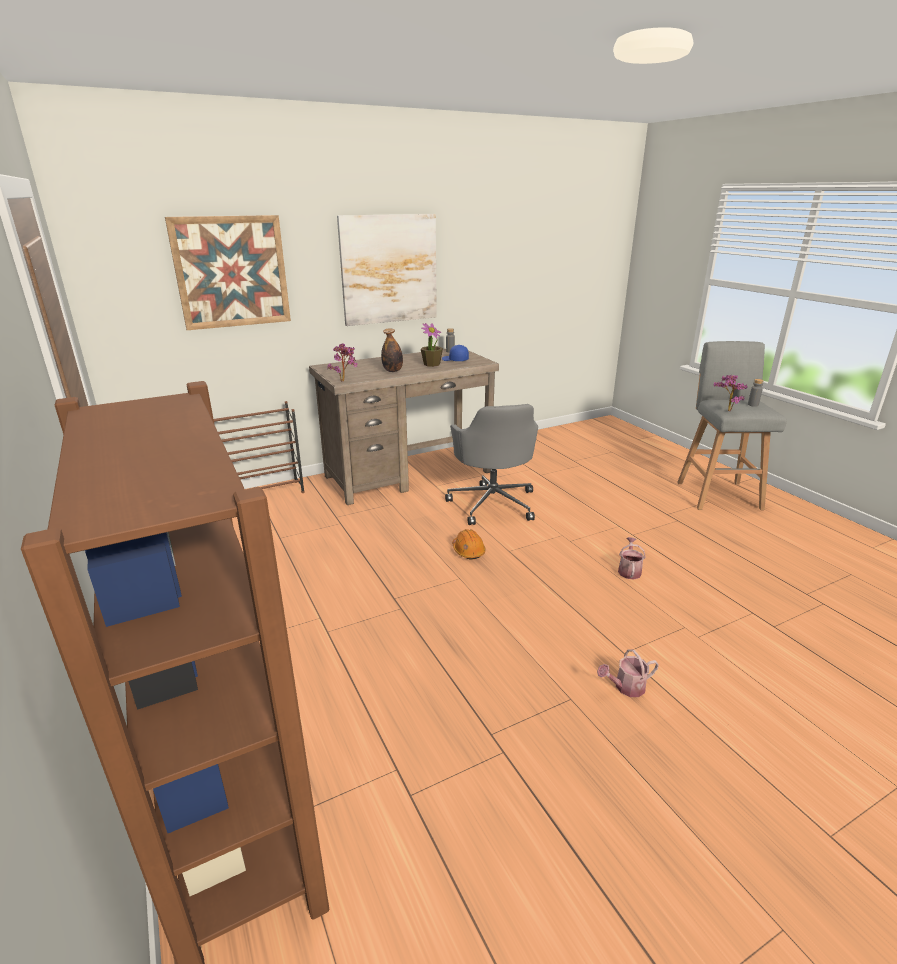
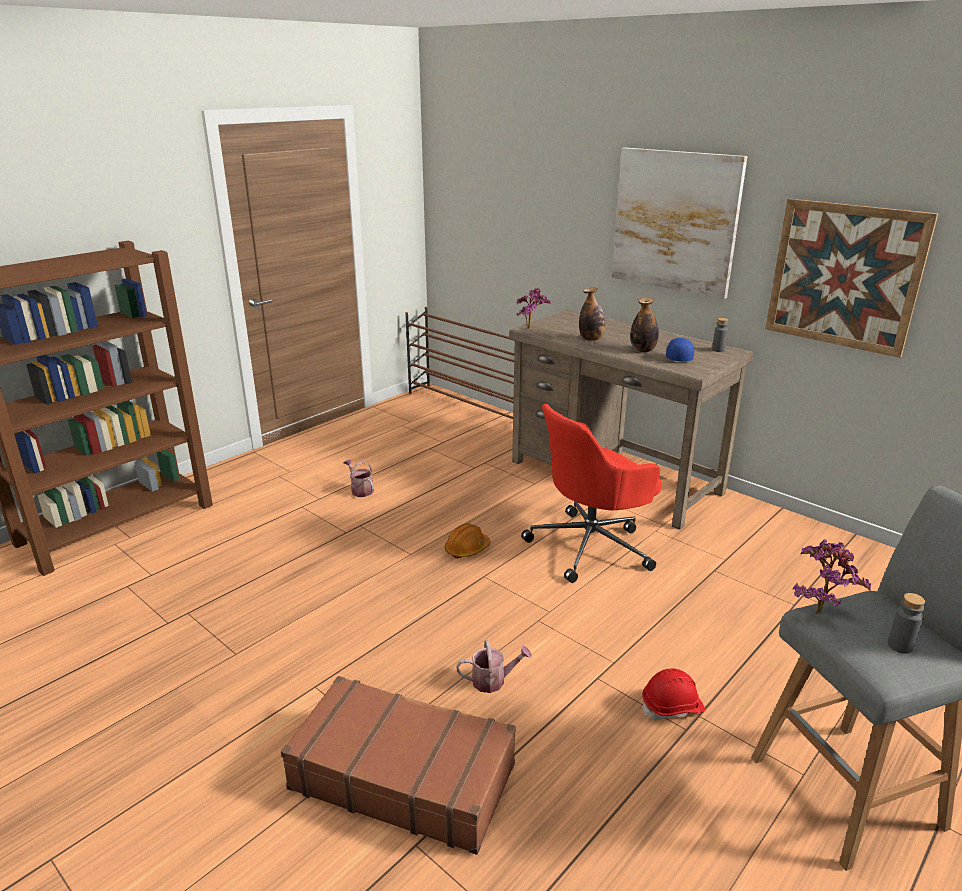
camera: 70 degrees right, 0 degrees up
(231, 272) = (523, 195): picture -> picture (844, 276)
(432, 364) = (643, 350): potted plant -> bottle
(493, 503) = (591, 546): grey office chair -> red office chair
(626, 687) = (257, 691): watering can -> watering can (360, 490)
(660, 519) = (672, 707): none -> red hard hat
(717, 622) = (403, 775): none -> brown suitcase

